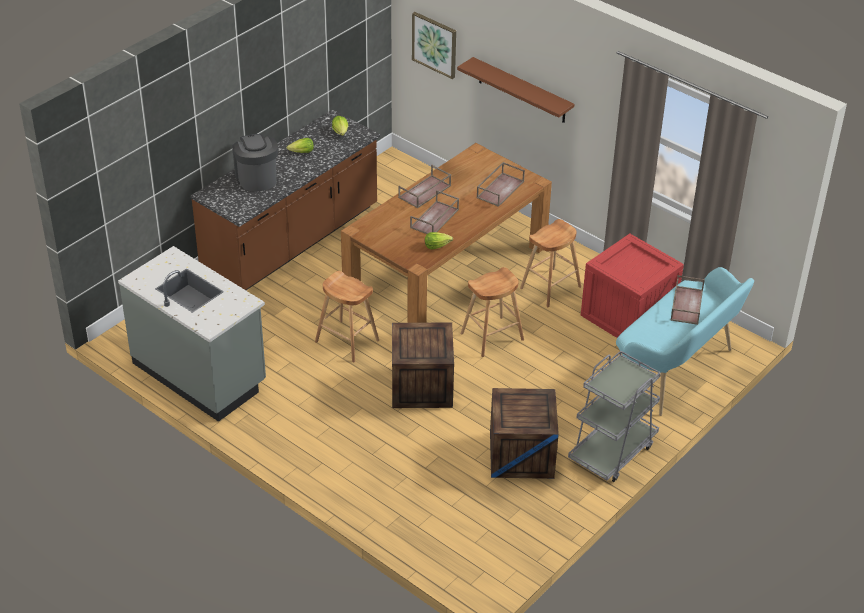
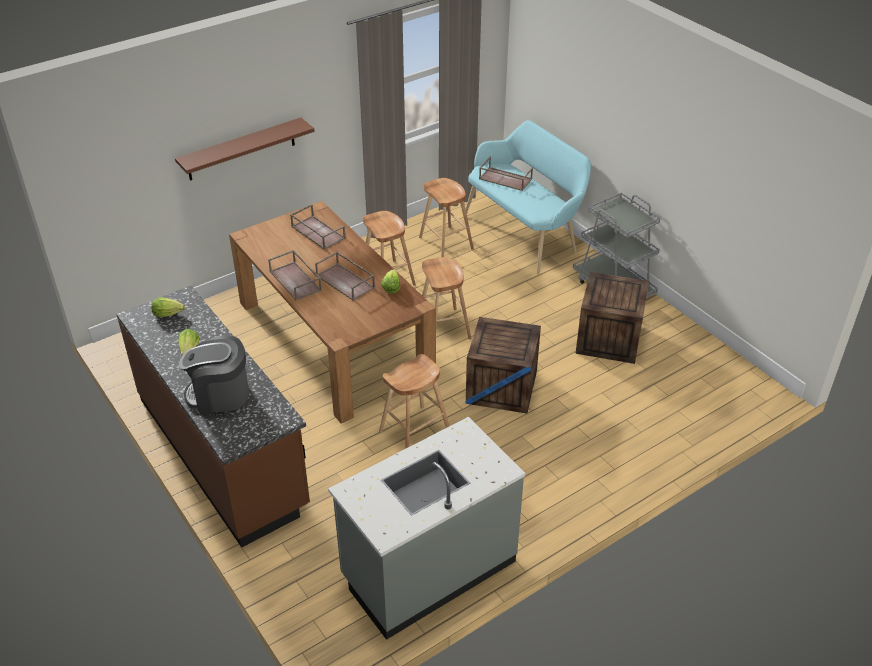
camera: 75 degrees left, 0 degrees up
(435, 44) = (121, 182): picture -> none
(628, 316) = (446, 243): crate -> brown stool

